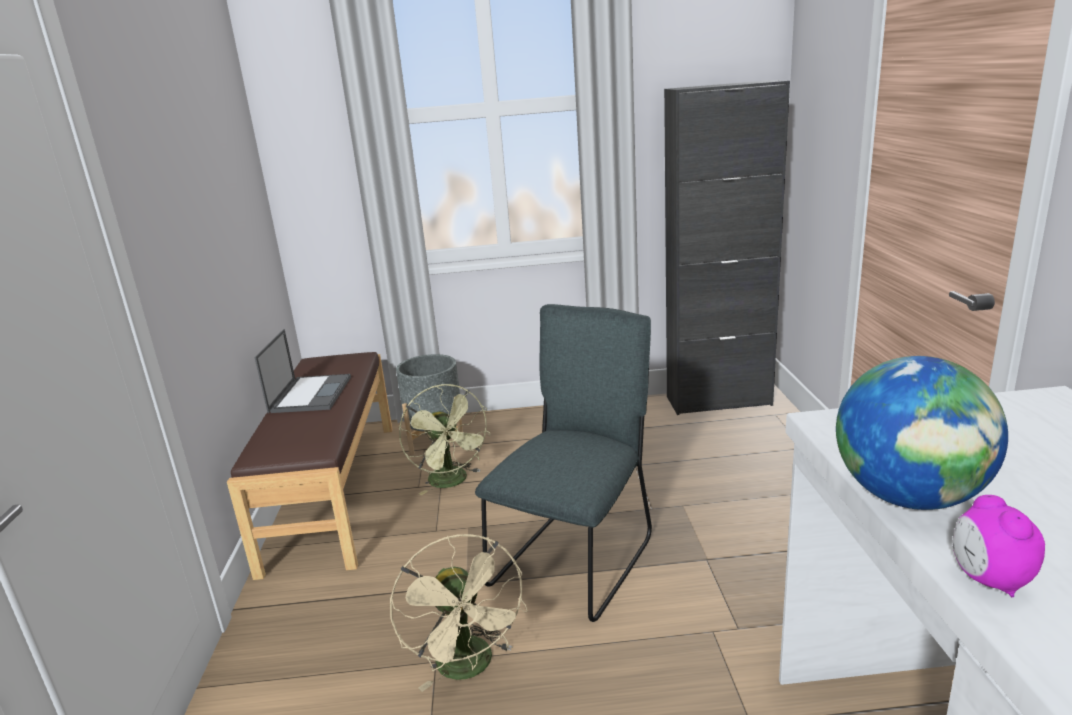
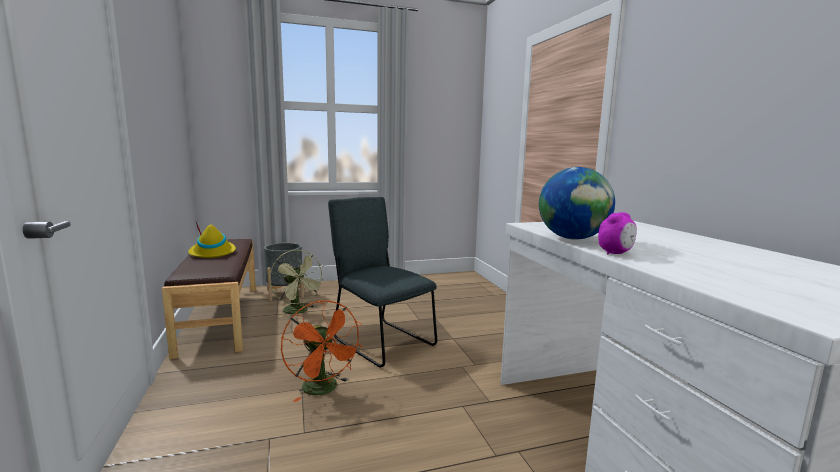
camera: 15 degrees left, 10 degrees down
(311, 394) = (212, 253): laptop -> yellow hat
(470, 668) = (324, 390): beige fan -> orange fan
(576, 558) = (380, 341): grey chair -> grey chair turned 60 degrees counterclockwise
(718, 401) = (447, 277): black cabinet -> none
(988, 580) = (615, 253): alarm clock -> alarm clock turned 105 degrees counterclockwise

